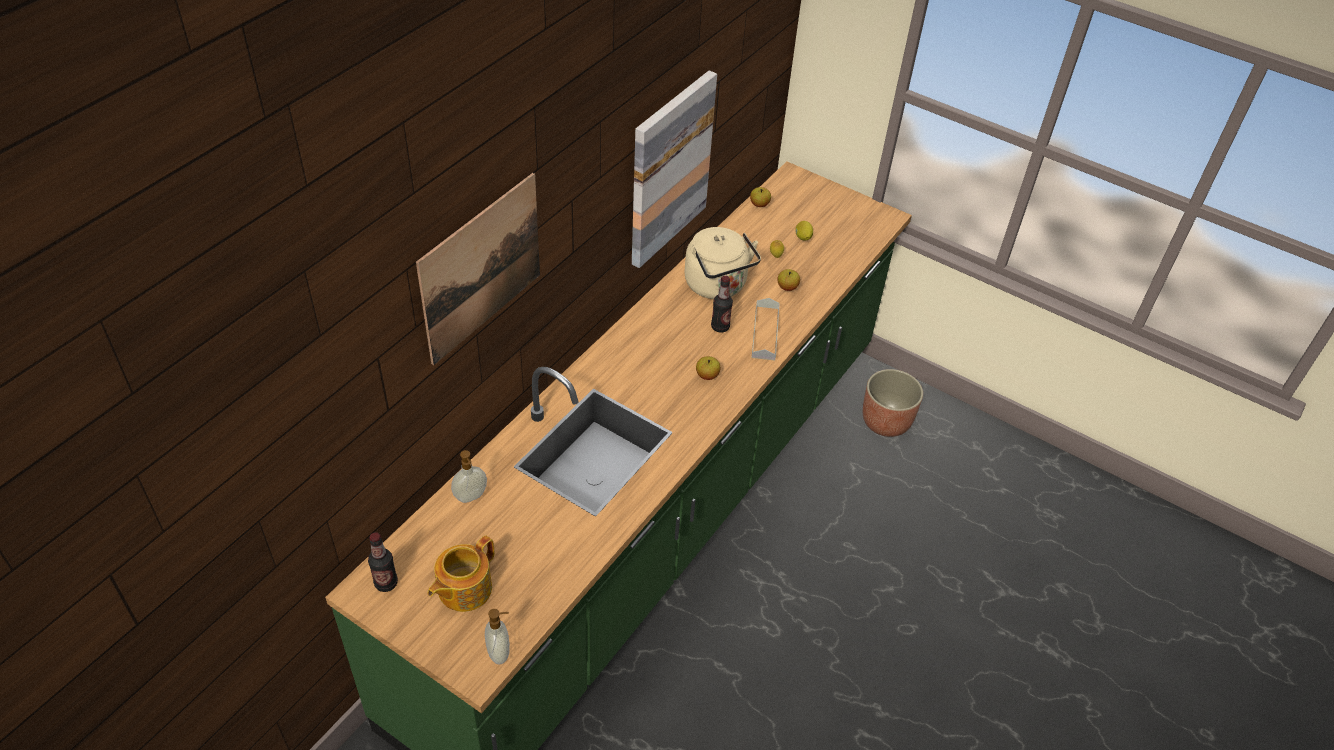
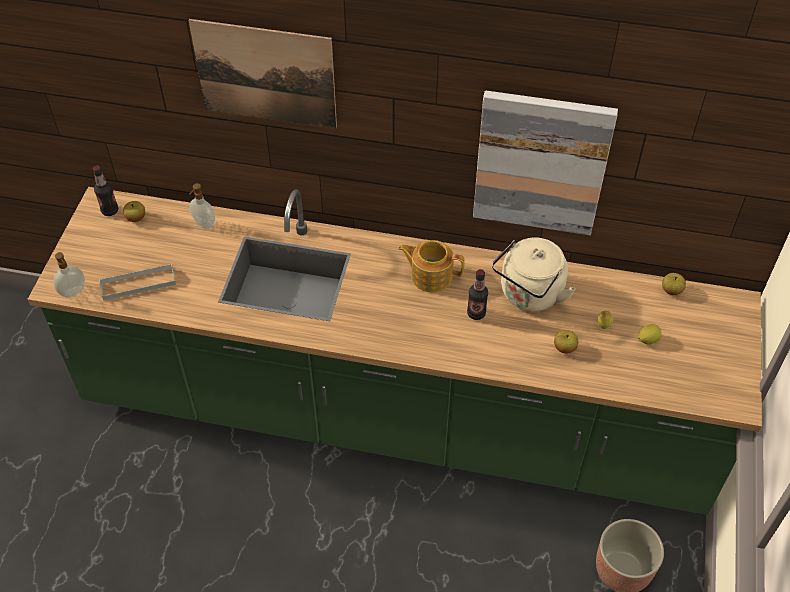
camera: 70 degrees right, 5 degrees up
(463, 589) = (120, 252): teapot -> teapot (430, 275)
(707, 375) = (409, 323): apple -> apple (136, 218)
(765, 332) = (490, 349): grey tray -> grey tray (138, 284)

